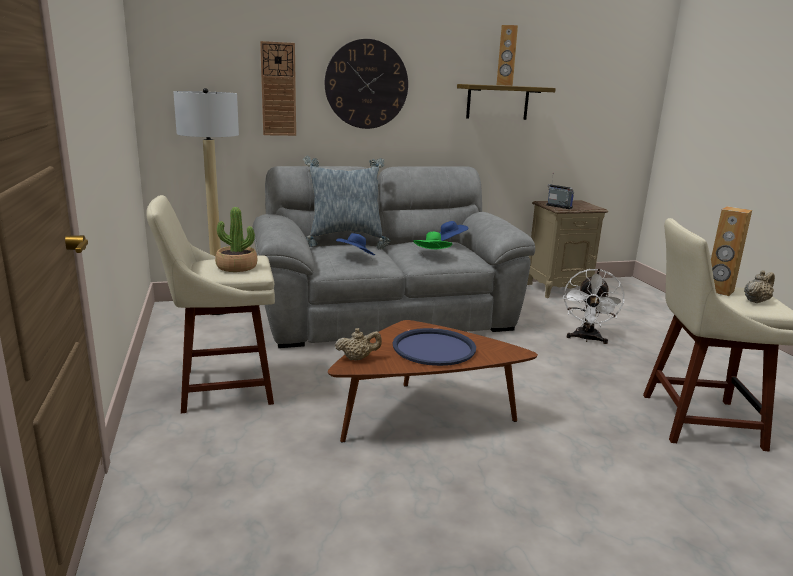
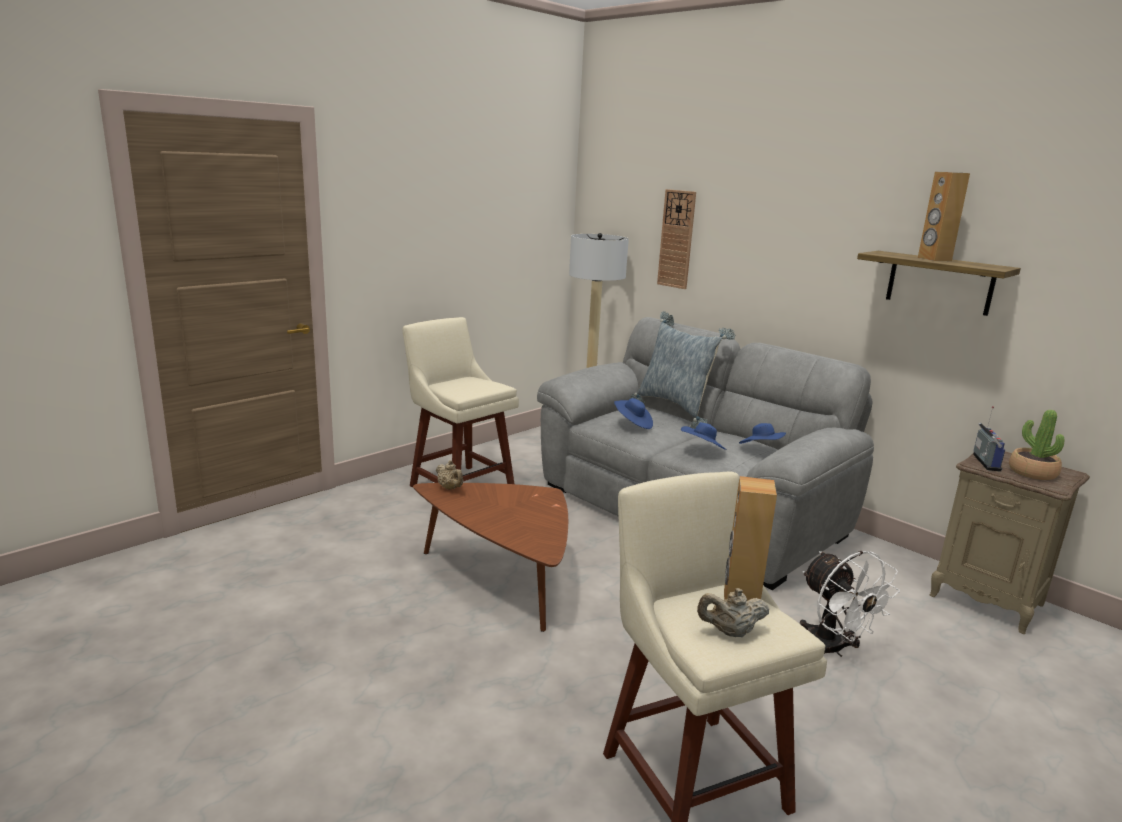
camera: 60 degrees right, 0 degrees up
(236, 267) = (467, 387): potted plant -> potted plant (1032, 472)
(366, 84) = (762, 241): wall clock -> none
(432, 253) = (702, 449): green hat -> blue hat
(434, 348) = (507, 512): blue tray -> none
(586, 339) = (832, 650): white fan -> white fan turned 105 degrees counterclockwise
(756, 301) = (730, 632): beige teapot -> beige teapot turned 150 degrees clockwise

